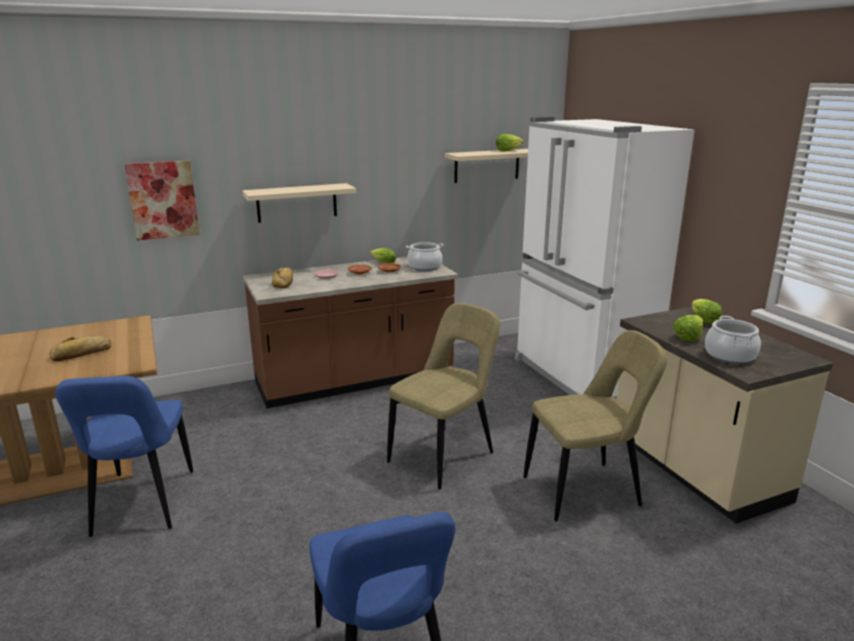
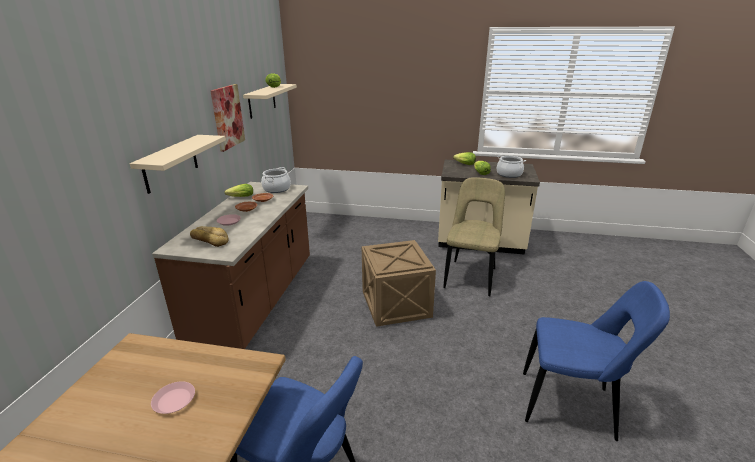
camera: 55 degrees left, 5 degrees up
(82, 353) = (174, 401): bread -> pink plate
(163, 200) = (60, 198): picture -> picture (227, 117)
(445, 455) = (395, 304): beige chair -> crate
(579, 377) = (366, 229): white fridge -> none

